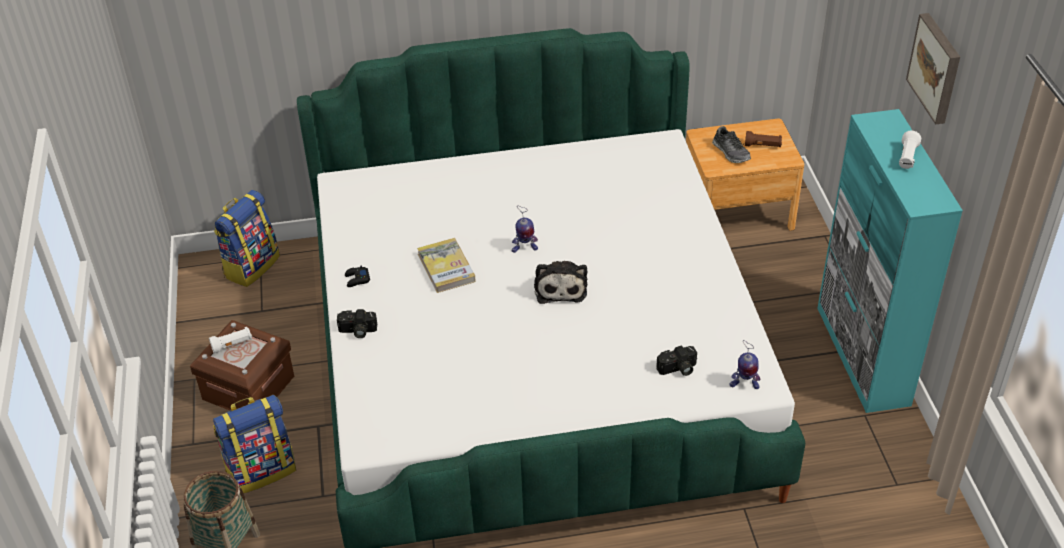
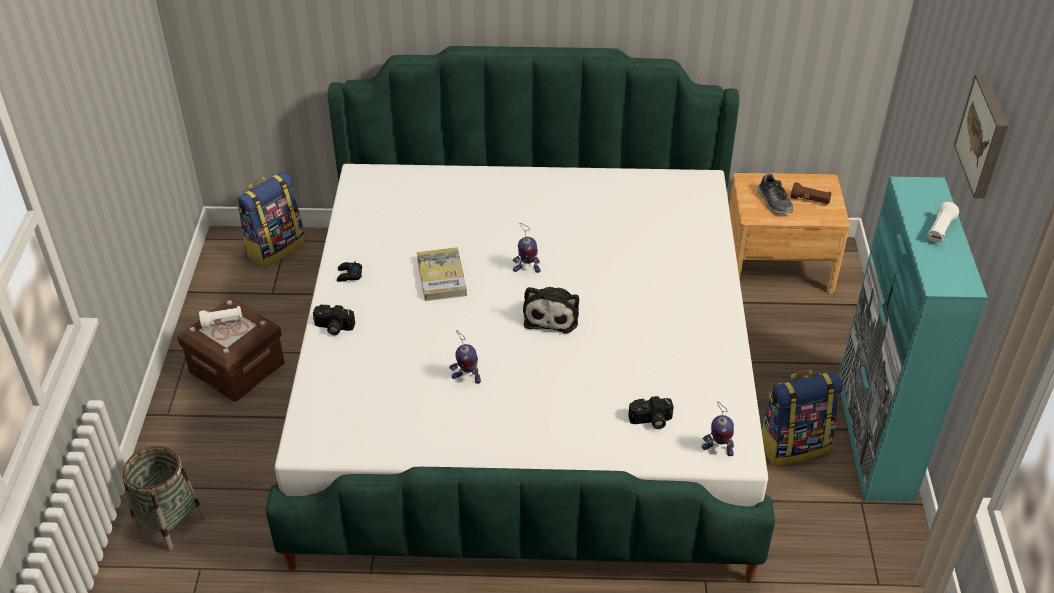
camera: 10 degrees right, 0 degrees up
(261, 469) = (225, 452): backpack -> backpack (793, 445)
(497, 358) = (466, 378): none -> toy robot

